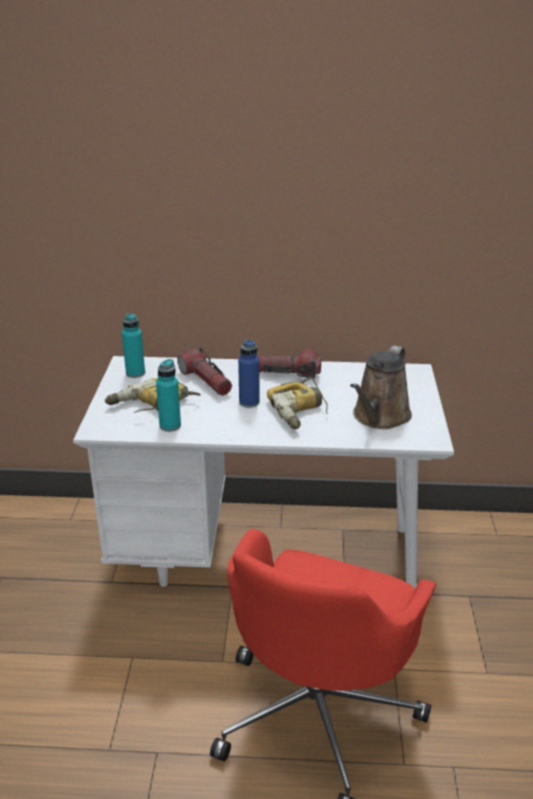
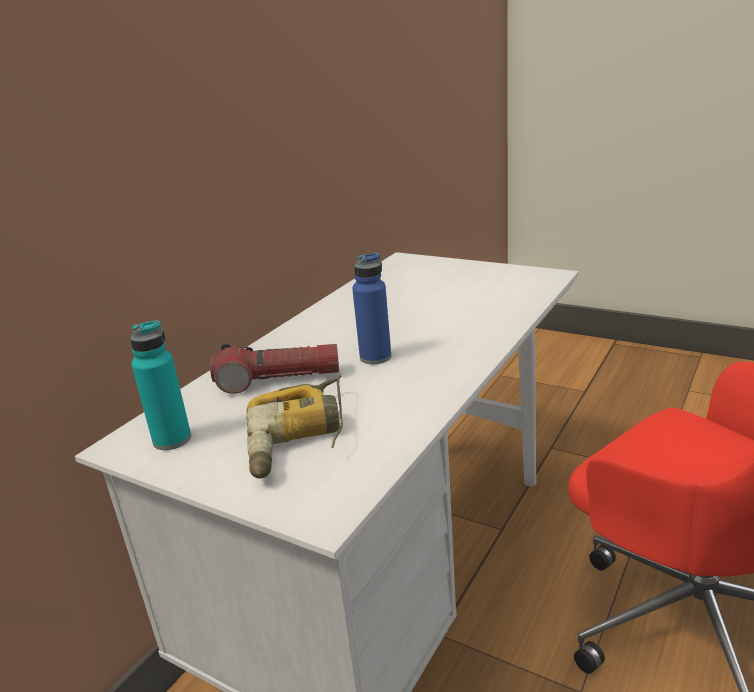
camera: 60 degrees left, 5 degrees down
(170, 426) = (382, 430): turquoise bottle -> none
(284, 373) = (326, 323): flashlight -> none
(300, 410) = (429, 328): power drill -> none
(379, 417) = (483, 290): brown watering can -> none

